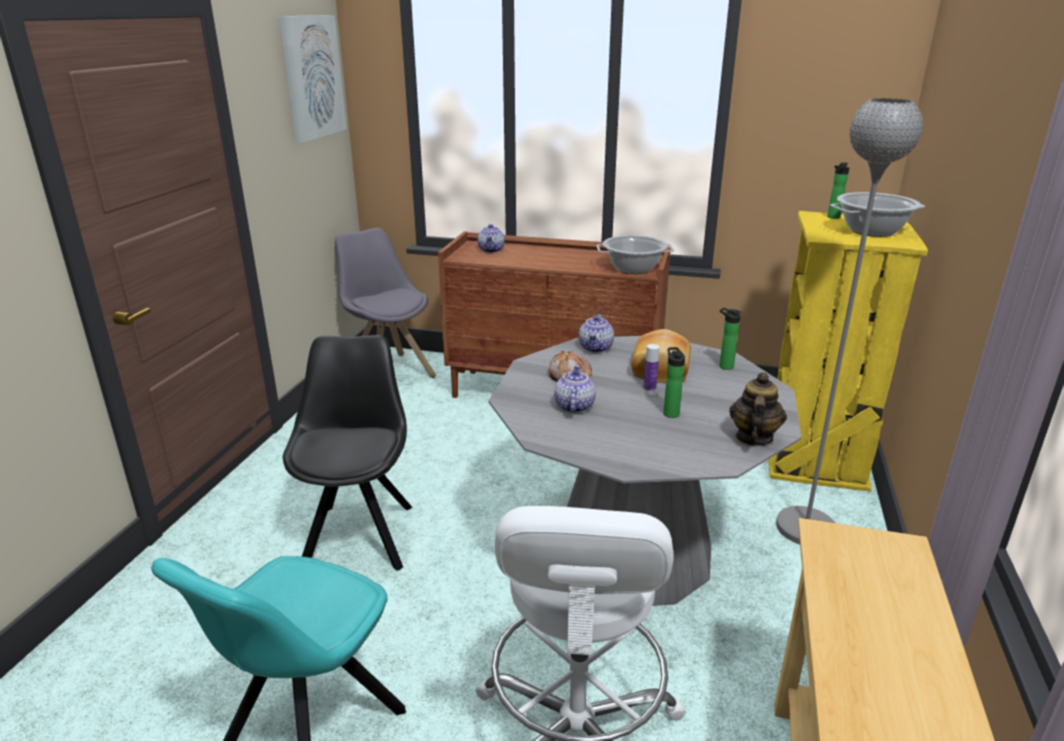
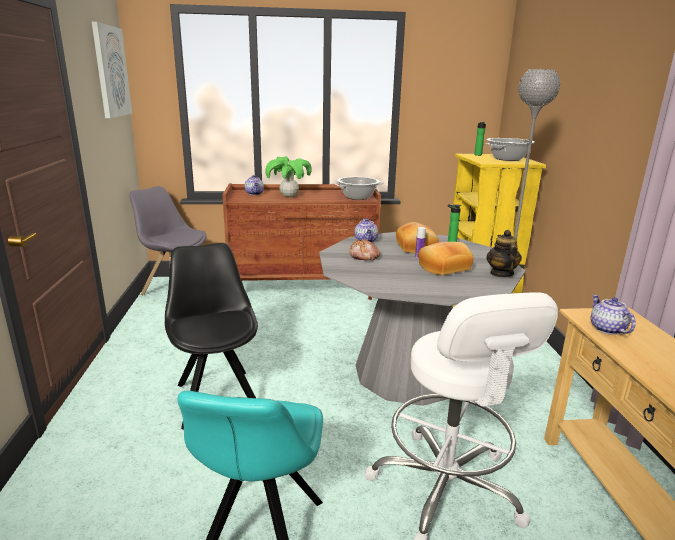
camera: 20 degrees left, 5 degrees down
(535, 259) = (289, 196): none -> potted plant
(573, 406) = (382, 271): teapot -> teapot (606, 329)
(670, 413) = (443, 267): bottle -> bread

